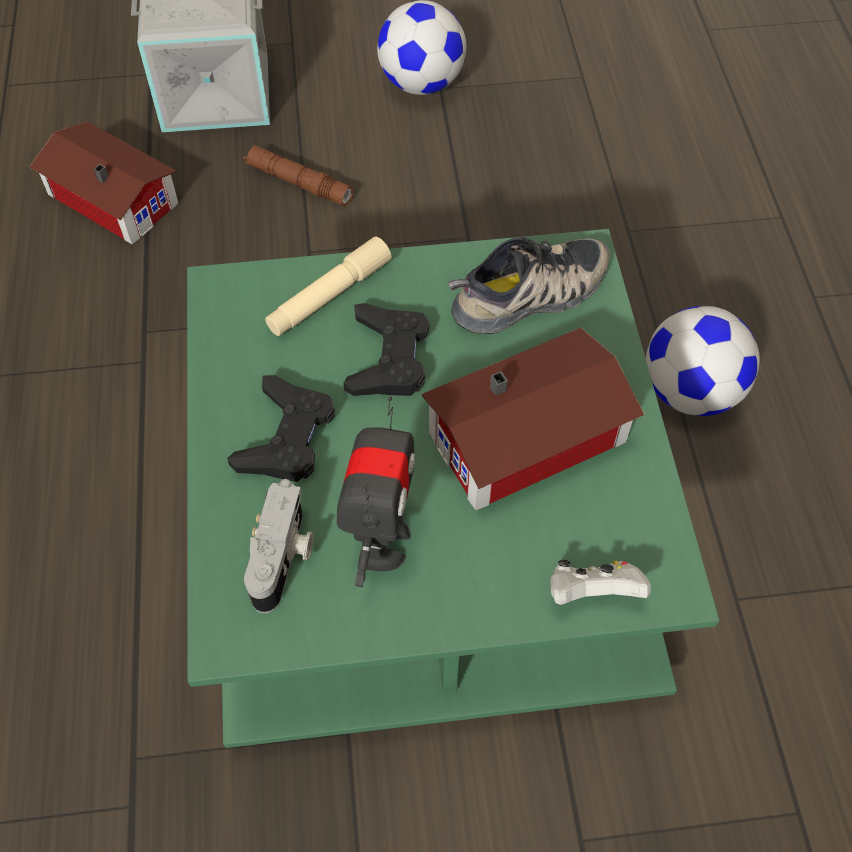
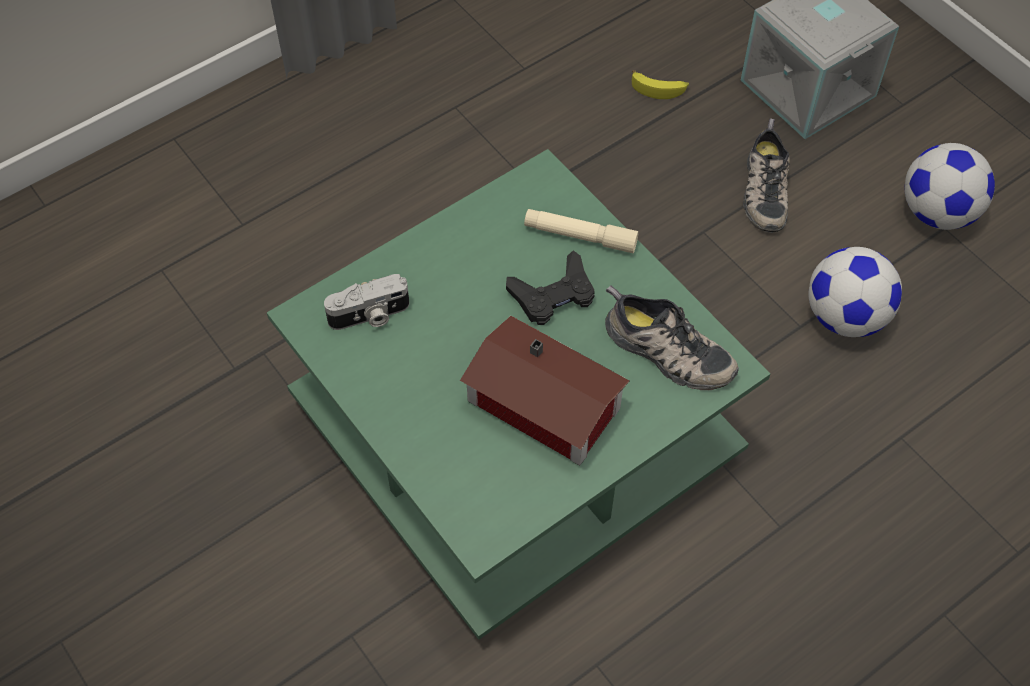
camera: 60 degrees right, 0 degrees up
(112, 195) = (659, 88): toy house -> banana
(286, 437) = (454, 272): black game controller -> none
(299, 183) = (763, 189): brown flashlight -> shoe
(381, 542) = (412, 361): toy robot -> none
(592, 593) = (448, 494): white game controller -> none
(690, 392) = (766, 554): football -> football (845, 317)

